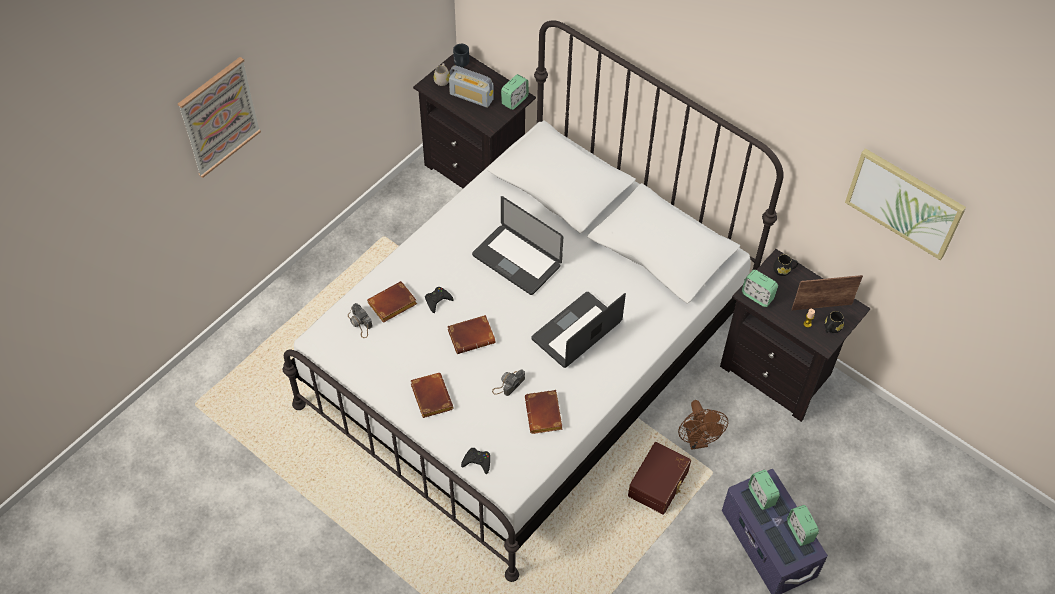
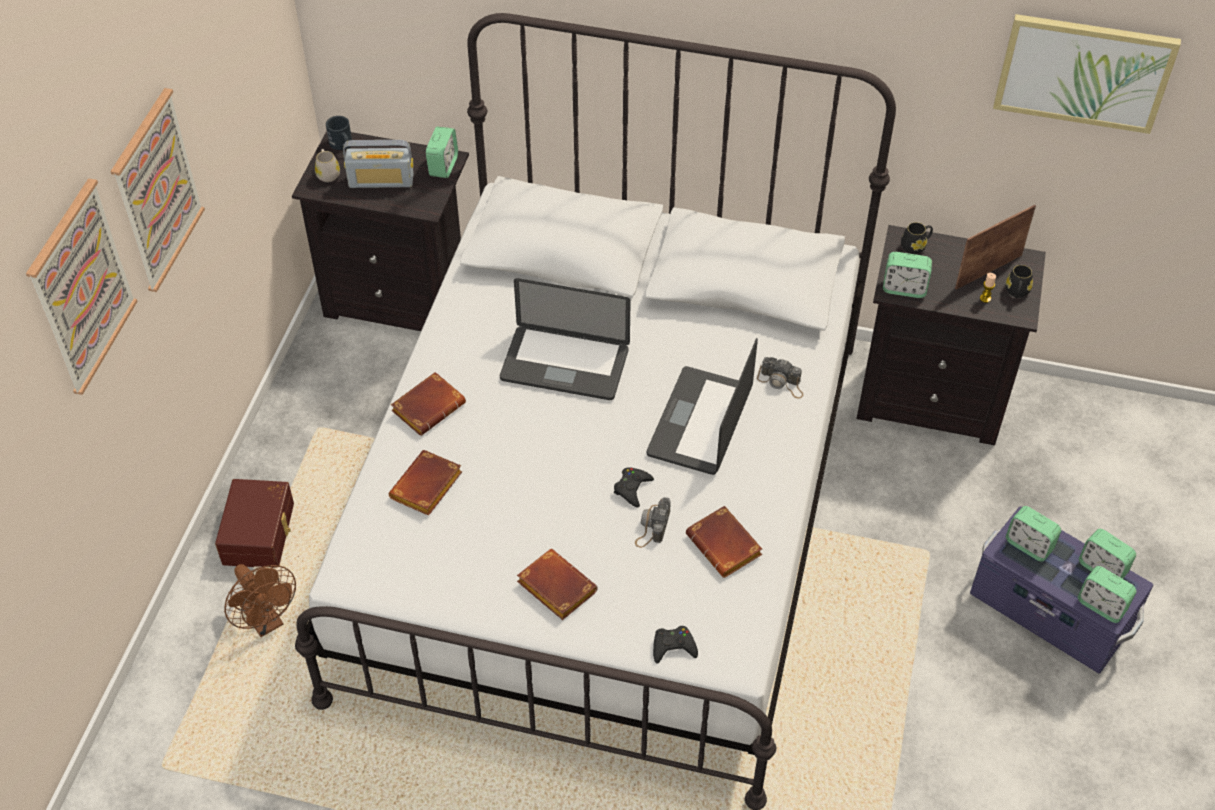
camera: 25 degrees left, 5 degrees down
(295, 69) = (156, 190): none -> picture
(360, 323) = (395, 530): camera -> camera (781, 383)
(437, 300) = (487, 457): black game controller -> black game controller (632, 488)
(472, 336) = (563, 484): brown book -> brown book (429, 406)
(659, 484) = (872, 595): brown storage box -> brown storage box (261, 533)
(697, 440) = (885, 520): brown fan -> brown fan (266, 622)
(783, 554) = (1101, 605): none -> alarm clock

